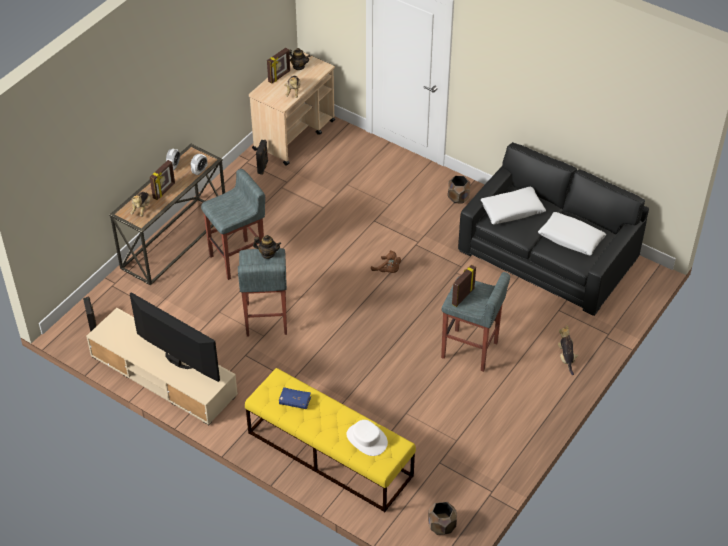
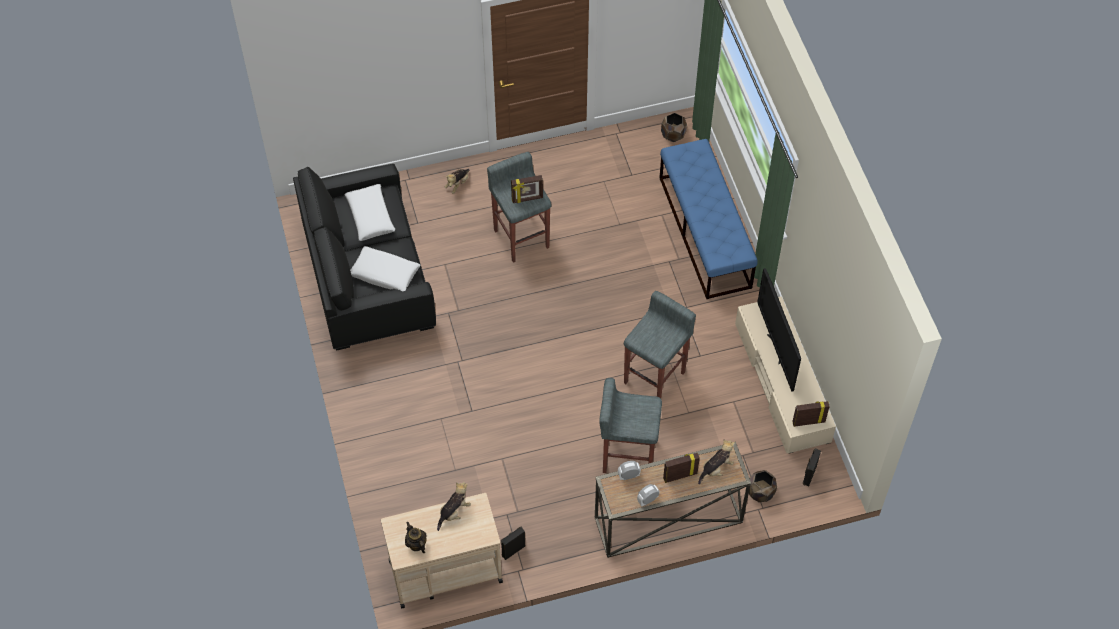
camera: 140 degrees left, 10 degrees up
(268, 254) = (643, 342): teapot -> none
(279, 76) = (448, 544): picture frame -> picture frame (808, 421)
(294, 401) = (720, 232): blue book -> none
(329, 454) = (705, 232): yellow bench -> blue bench
(366, 439) = (693, 171): white hat -> none
(388, 270) = (511, 351): brown plush toy -> none
(458, 198) = (374, 381): brown planter -> brown planter (760, 492)

